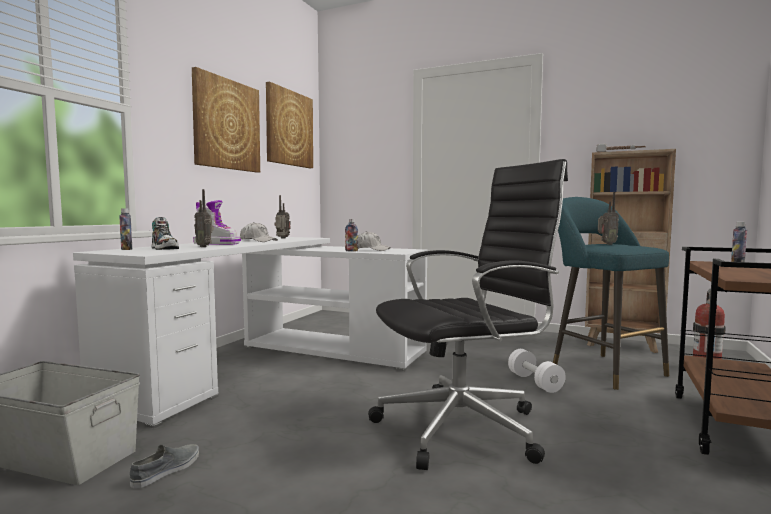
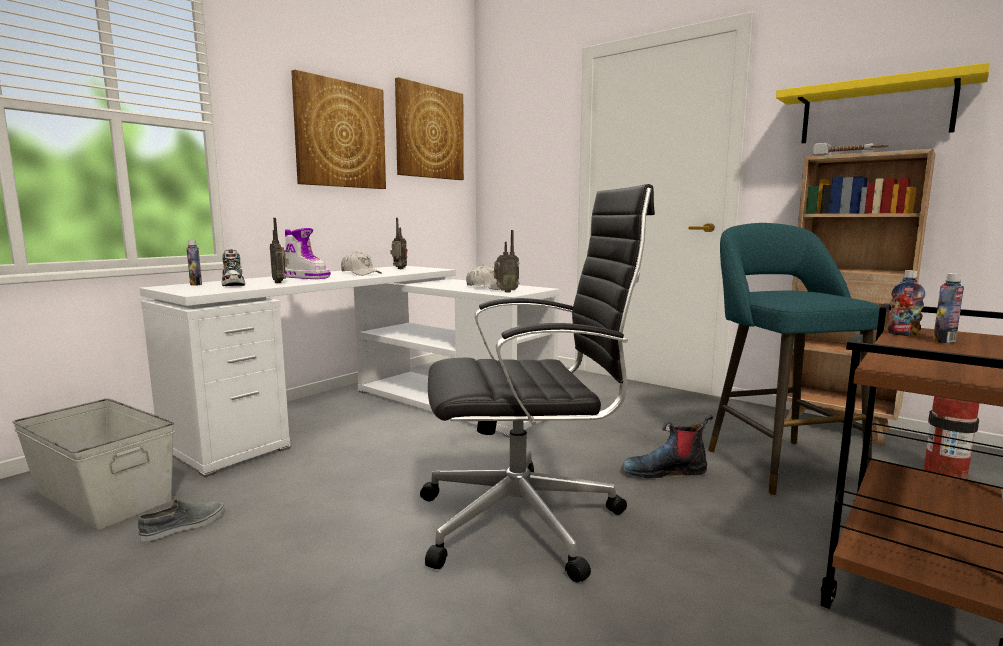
camera: 15 degrees right, 5 degrees up
(351, 251) = (460, 289): bottle -> bottle (902, 334)
(535, 382) = (665, 471): white dumbbell -> boot
(606, 244) = (787, 292): radio -> radio (505, 291)
(629, 125) = (875, 112): none -> yellow shelf

